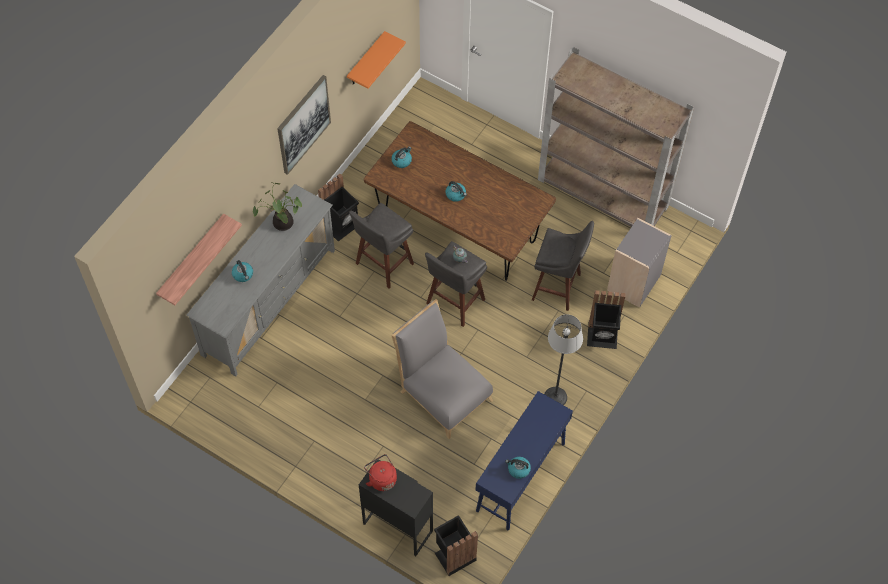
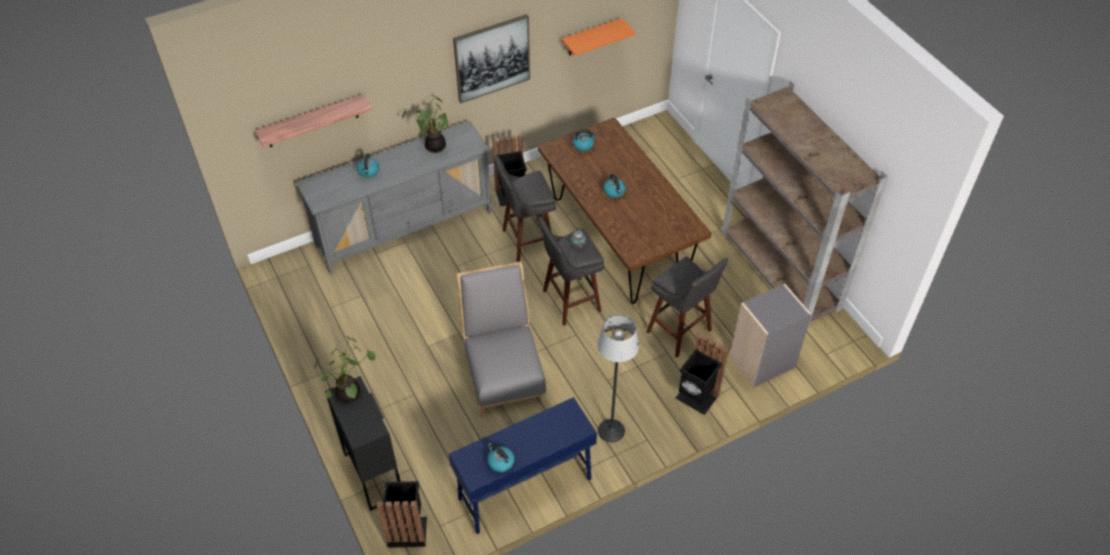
camera: 30 degrees right, 10 degrees down
(381, 478) = (350, 396): red kettle -> potted plant

